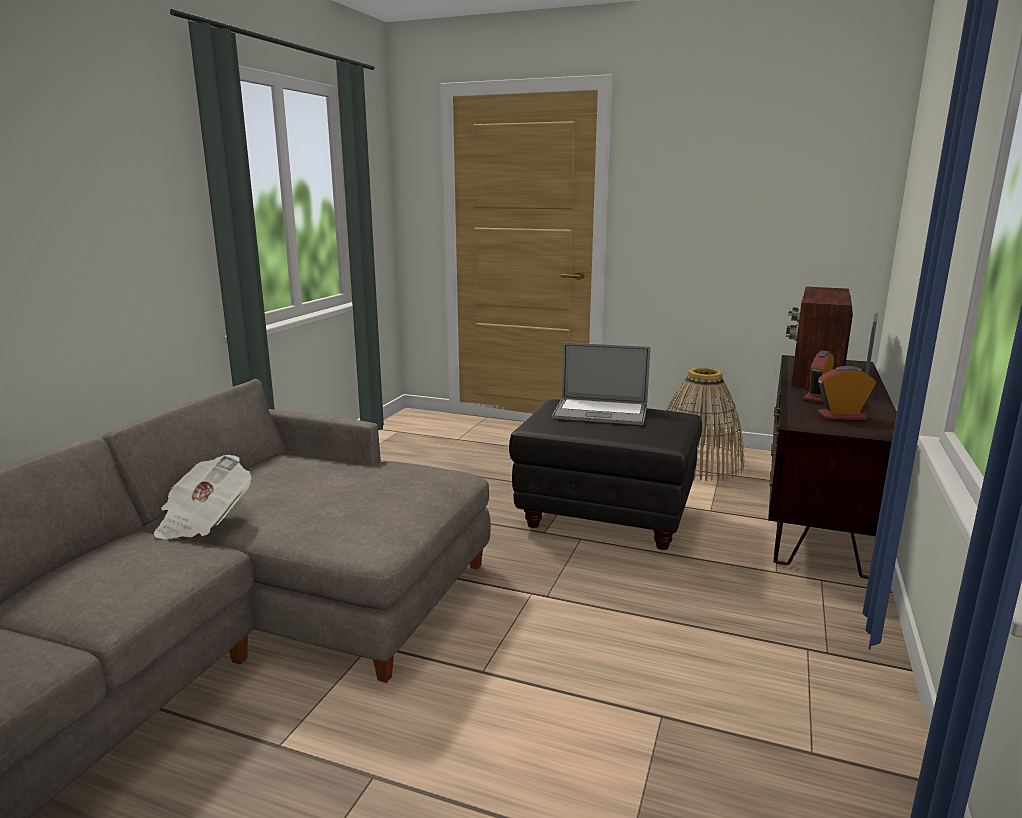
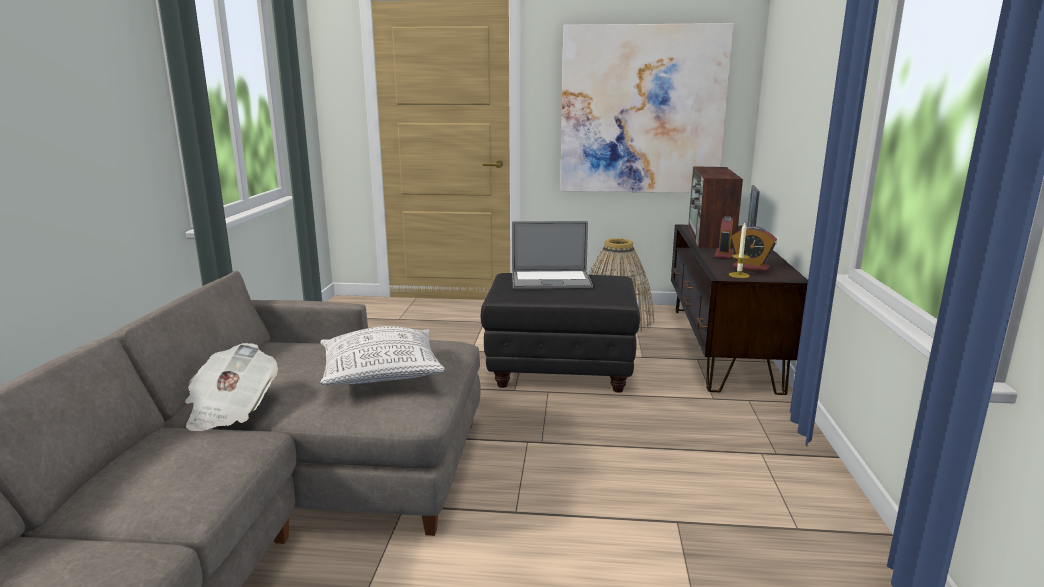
camera: 15 degrees left, 0 degrees up
(362, 501) = (381, 374): none -> pillow
(748, 218) = (641, 110): none -> picture
(819, 425) = (739, 275): none -> candle
(841, 416) = (750, 267): alarm clock -> alarm clock turned 135 degrees counterclockwise

